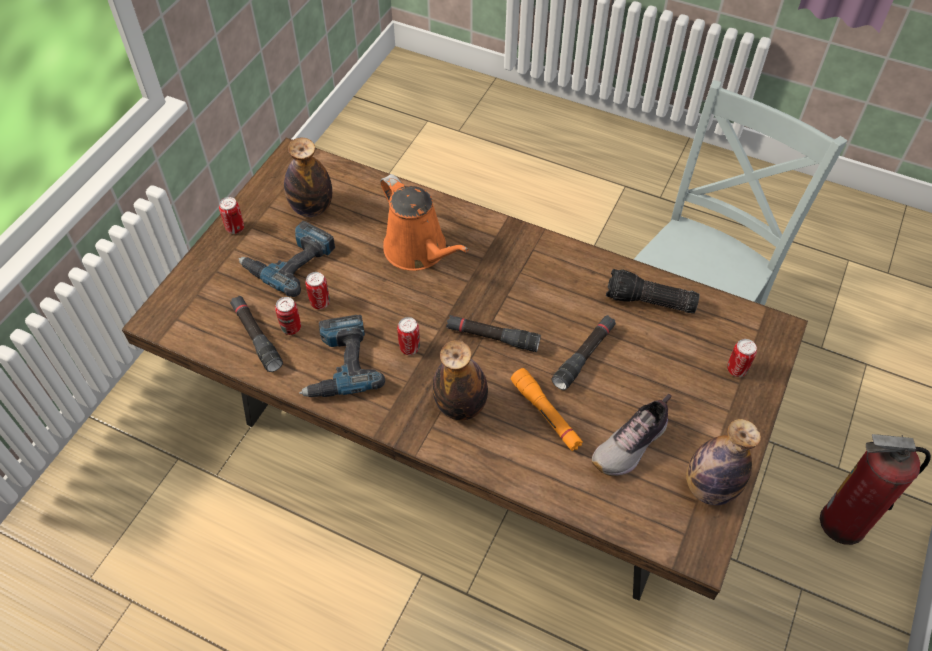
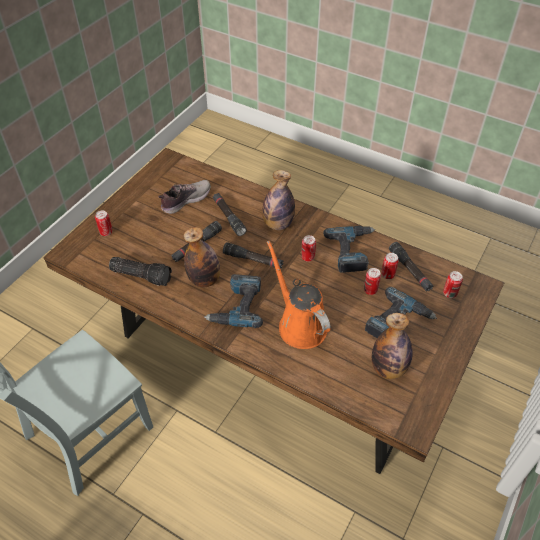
camera: 175 degrees left, 5 degrees down
(235, 228) = (448, 354): can -> can (449, 293)
(504, 268) = (237, 305): none -> power drill
(546, 414) = (228, 217): orange flashlight -> black flashlight
(709, 488) = (152, 181): bottle -> bottle (204, 280)
(843, 523) = (50, 298): fire extinguisher -> none

